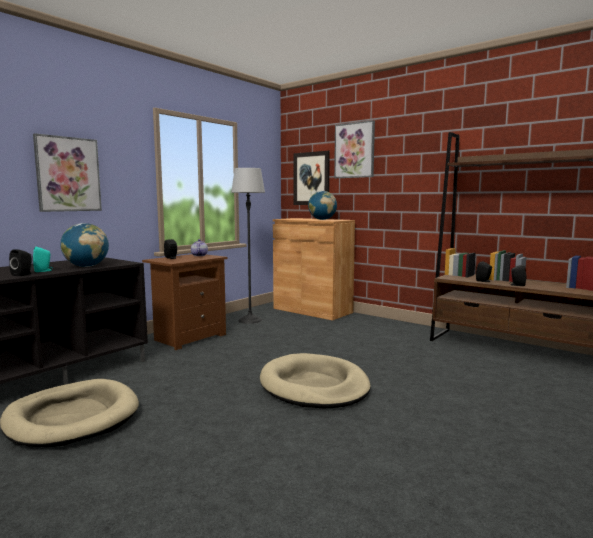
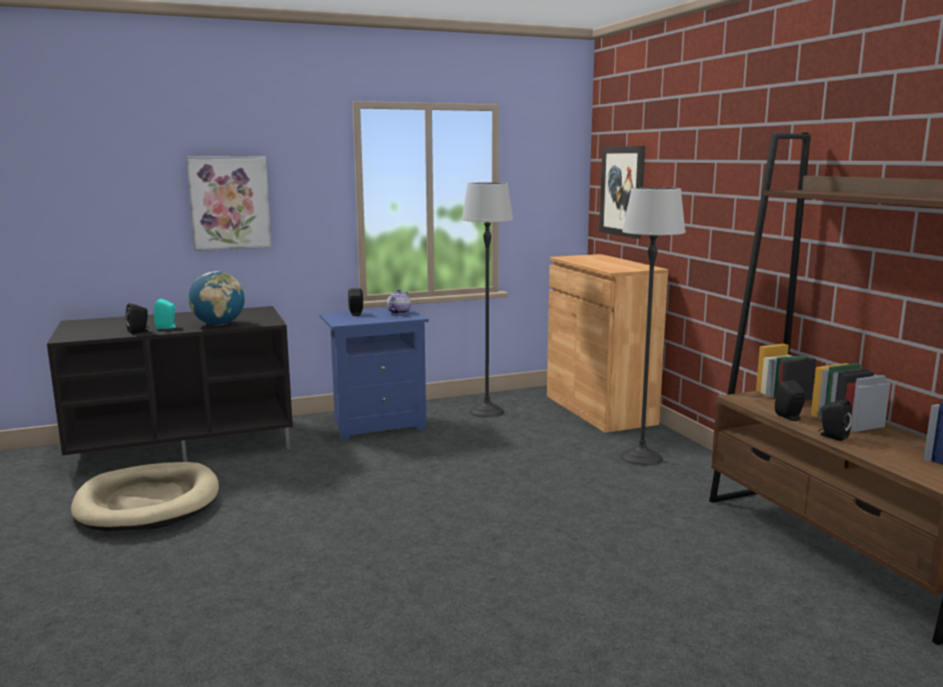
camera: 30 degrees right, 5 degrees up
(189, 337) = (377, 425): brown nightstand -> blue nightstand
(314, 386) = (427, 531): beige dog bed -> none
(322, 219) = (613, 265): globe -> none
(354, 150) = (675, 148): picture -> none
(369, 328) = (642, 457): none -> floor lamp

